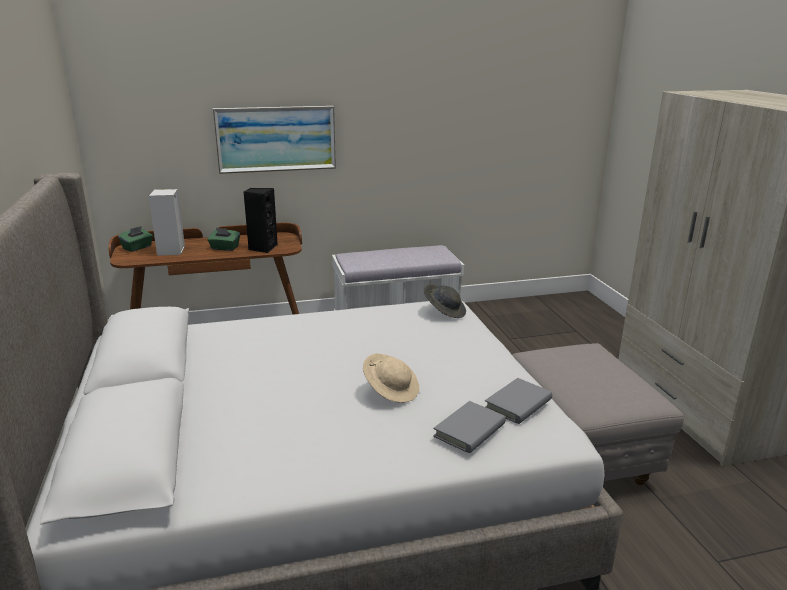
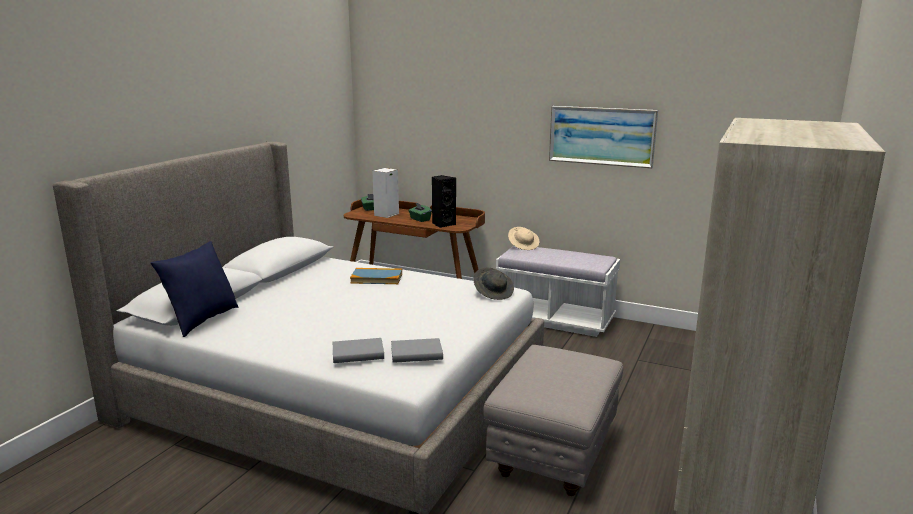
camera: 40 degrees right, 5 degrees down
(183, 476) = (201, 320): none -> blue pillow
(276, 139) = (479, 140): picture -> picture (601, 136)
(299, 333) = (376, 278): none -> book
(391, 390) = (361, 321): beige hat -> beige hat (523, 246)

